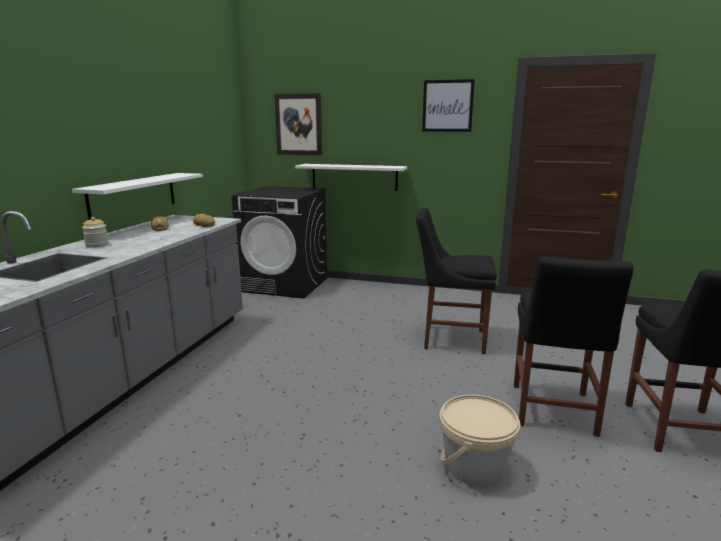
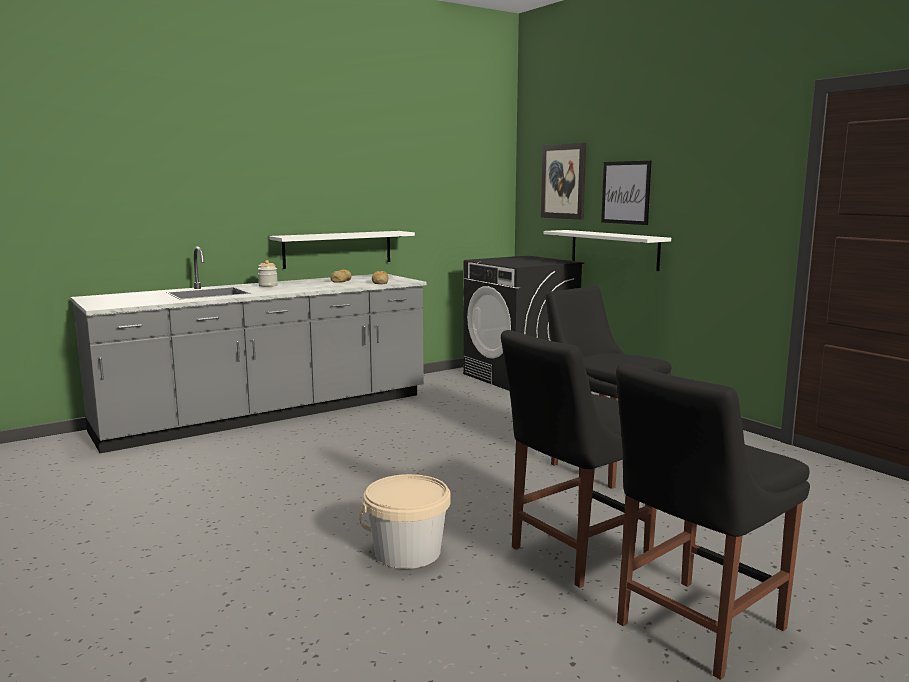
camera: 40 degrees right, 5 degrees down
(447, 106) = (722, 154): picture -> picture (626, 192)

